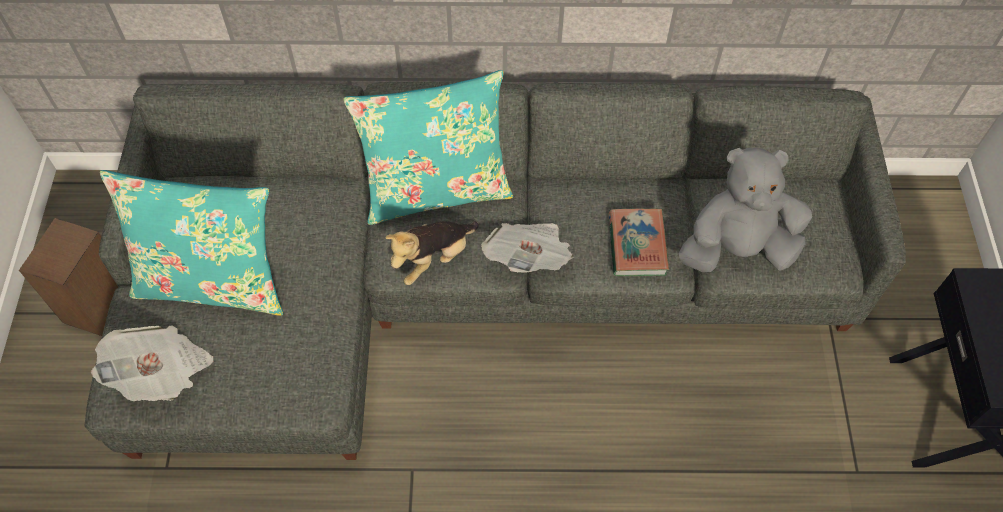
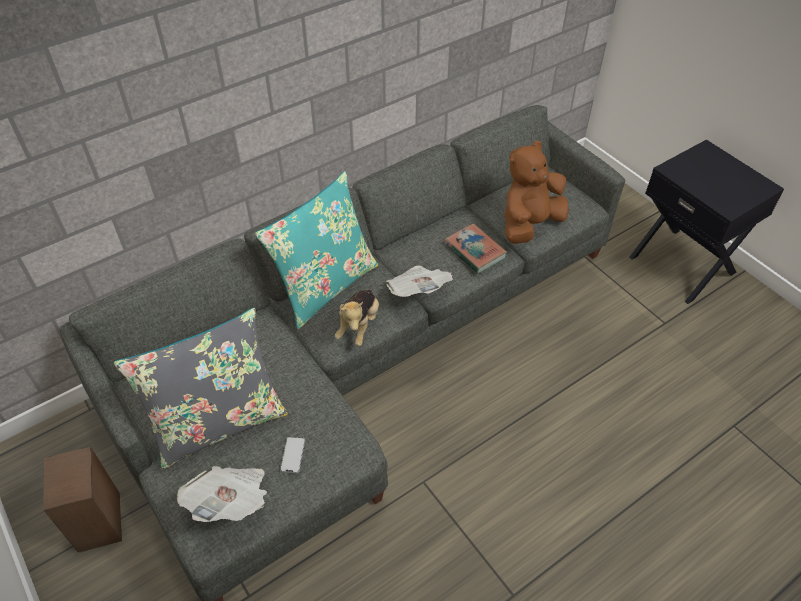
camera: 35 degrees left, 10 degrees down
(214, 282) = (218, 423): turquoise pillow -> grey pillow
(253, 362) = (293, 455): none -> phone
(737, 249) = (529, 225): grey plush toy -> brown plush toy

